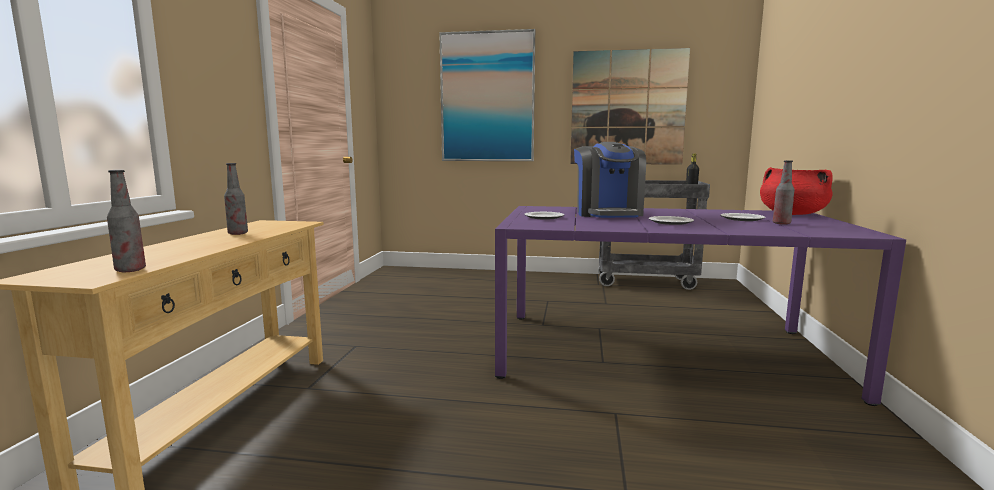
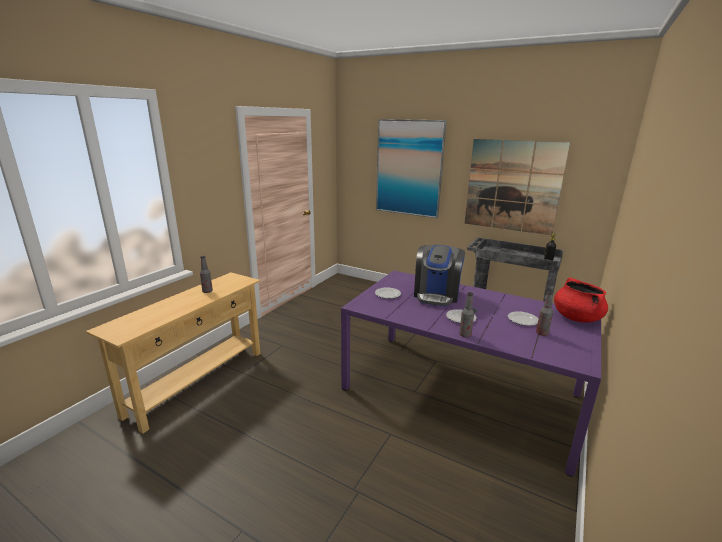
camera: 20 degrees right, 10 degrees up
(130, 270) = (139, 329): bottle -> bottle (465, 335)

